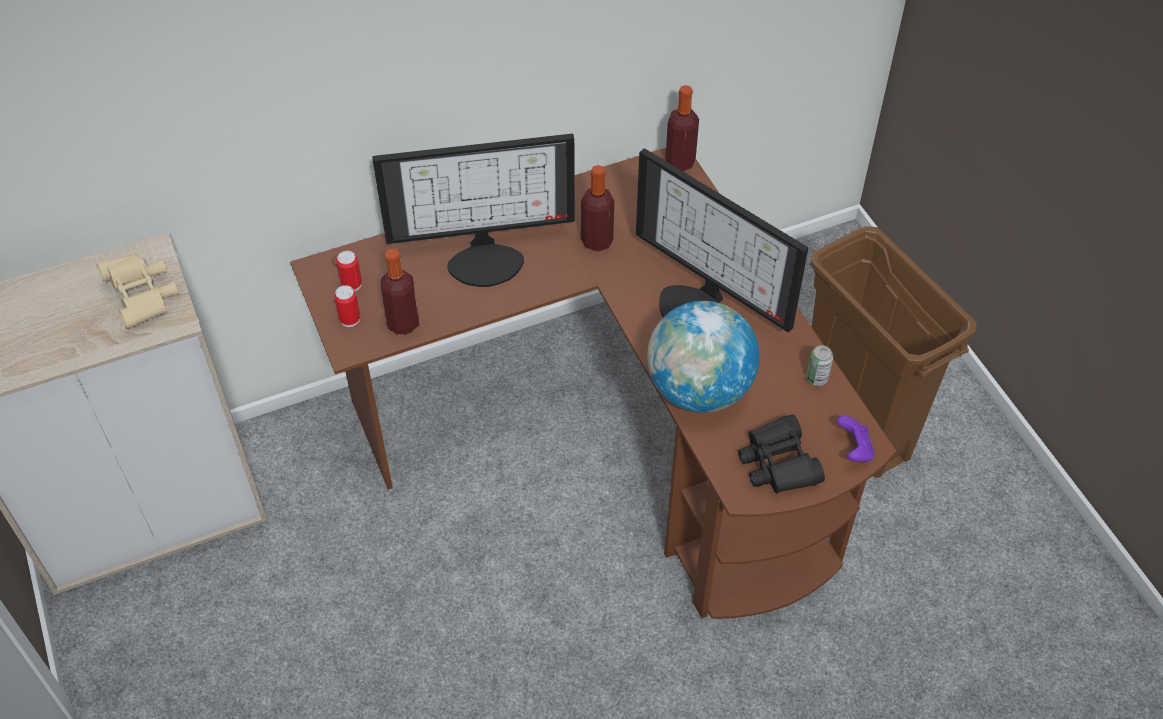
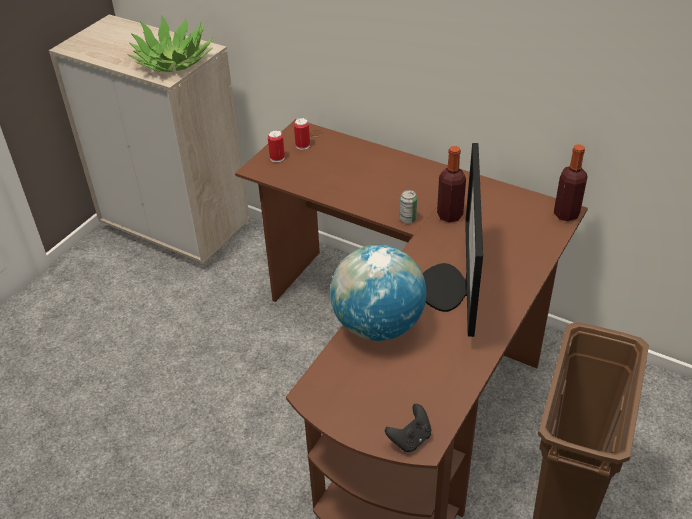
camera: 55 degrees right, 10 degrees down
(143, 298) = (173, 61): beige binoculars -> potted plant
(403, 323) = (295, 177): bottle -> none
(486, 258) = (380, 180): monitor -> none
(778, 463) = (354, 400): black binoculars -> none
(816, 378) = (455, 382): can -> can (408, 219)
(854, 450) = (410, 439): purple game controller -> black game controller

